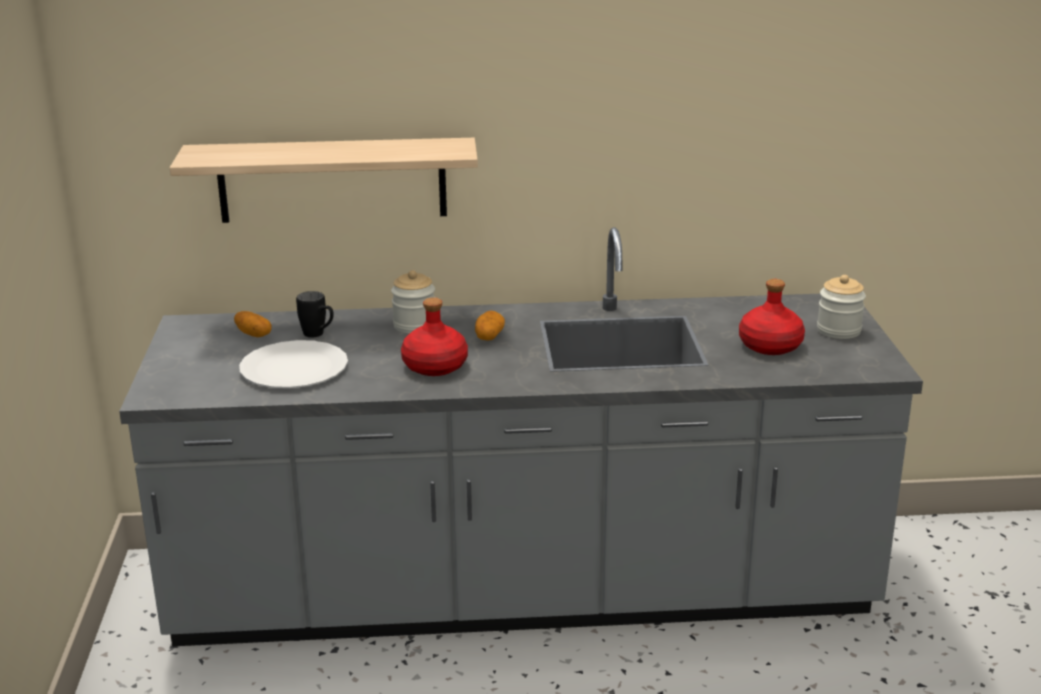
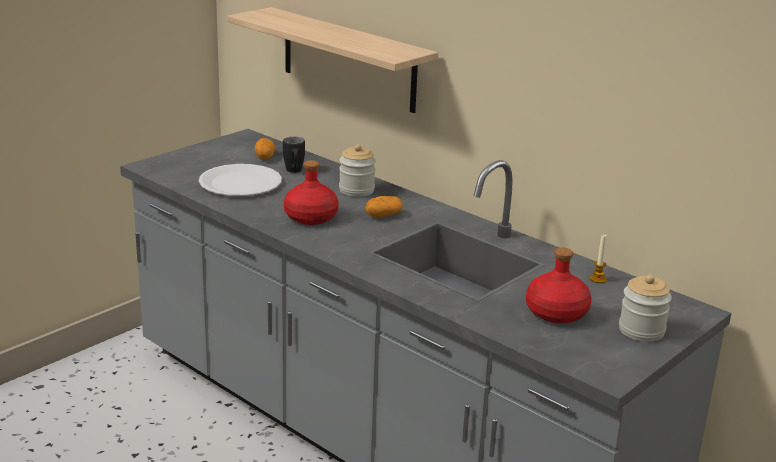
camera: 45 degrees right, 0 degrees up
(739, 309) = (598, 279): none -> candle

